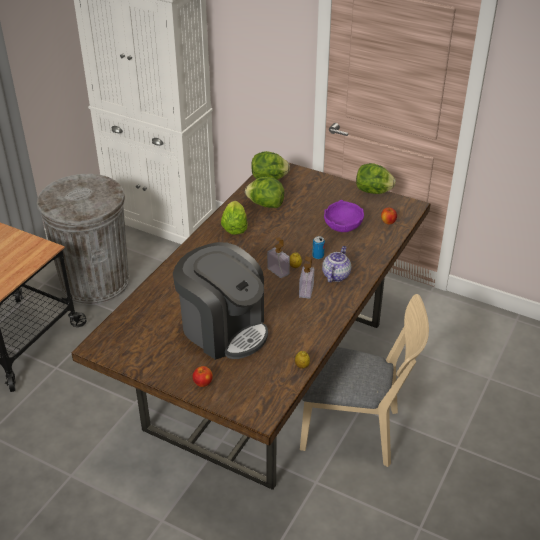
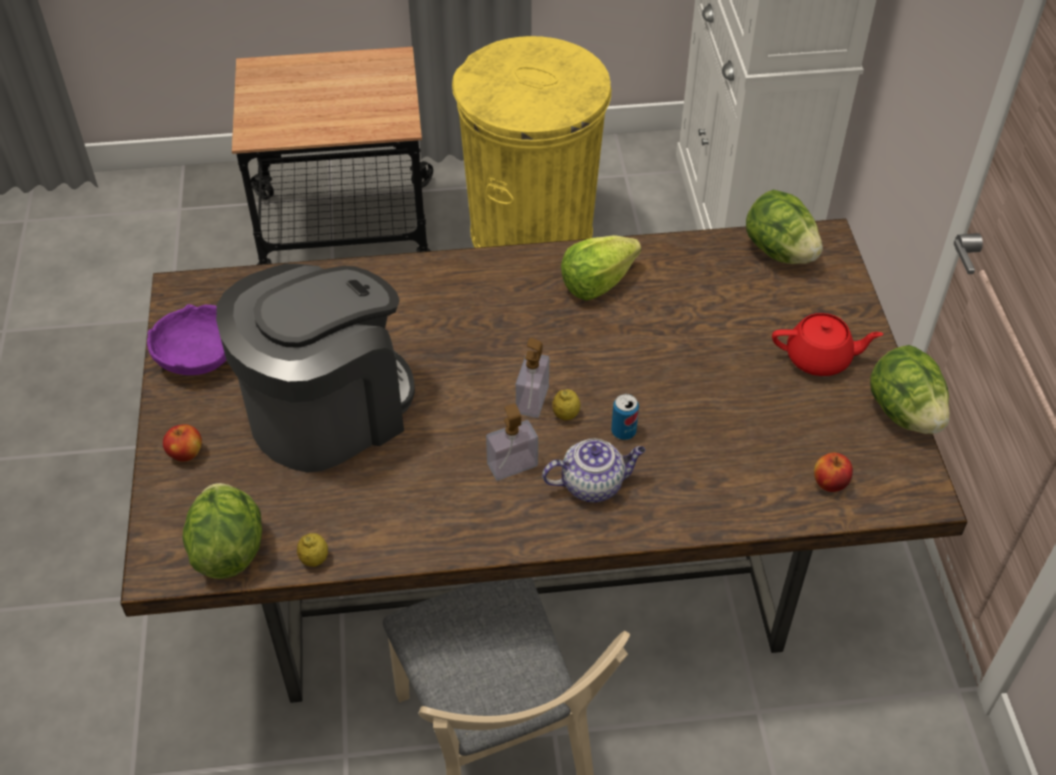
camera: 55 degrees right, 10 degrees up
(95, 282) = (532, 234): grey trash can -> yellow trash can
(223, 329) = (328, 410): coffee machine -> coffee machine turned 135 degrees counterclockwise
(265, 204) = (699, 286): lettuce -> lettuce (228, 548)
(330, 196) = (819, 358): none -> red teapot
(342, 226) = (746, 421): purple bowl -> purple bowl (197, 356)

